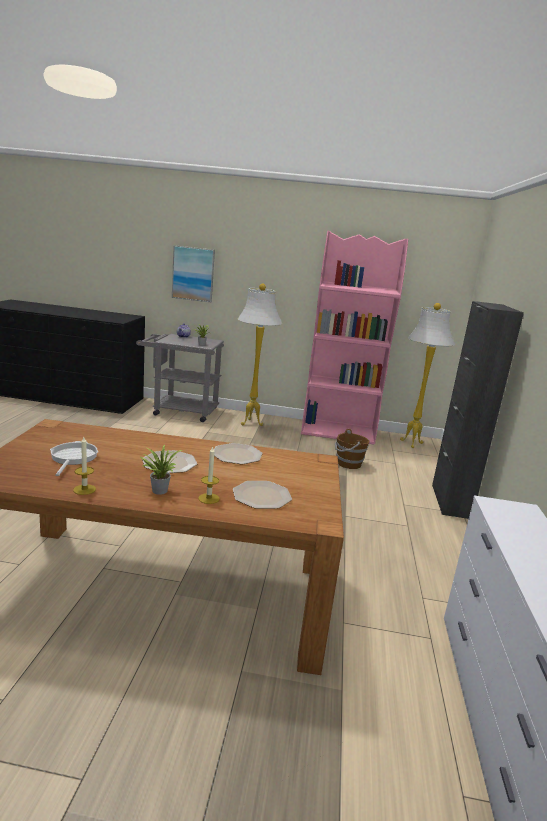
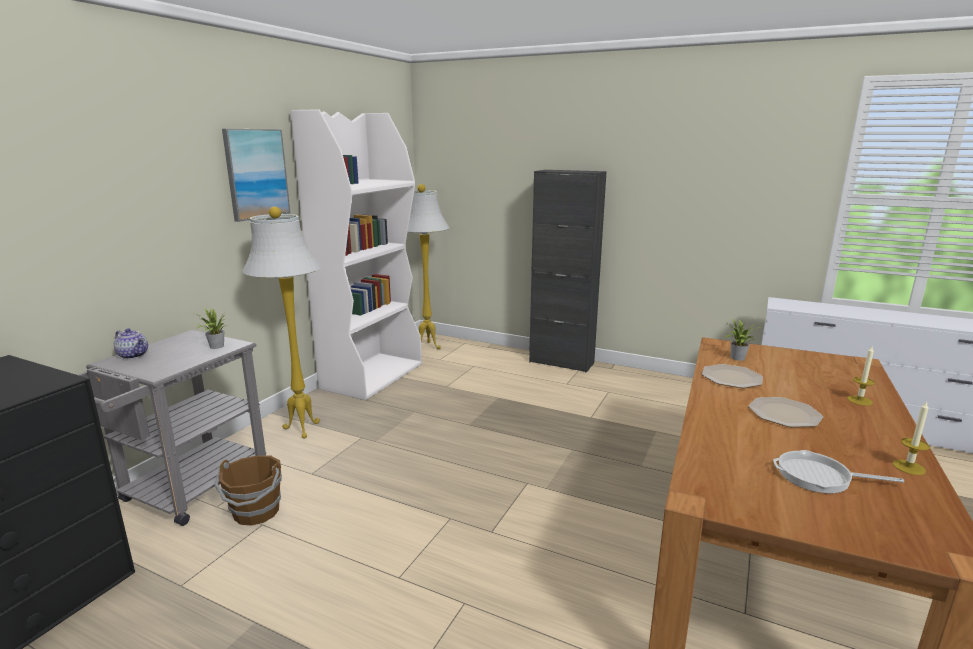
camera: 70 degrees left, 0 degrees up
(158, 490) = (864, 423): potted plant -> potted plant (736, 358)
(193, 274) = (95, 223): picture -> picture (256, 174)
(261, 496) = (829, 377): plate -> none
(338, 432) = (372, 376): pink bookcase -> white bookcase
(348, 464) = (468, 390): brown bucket -> brown bucket (256, 512)

